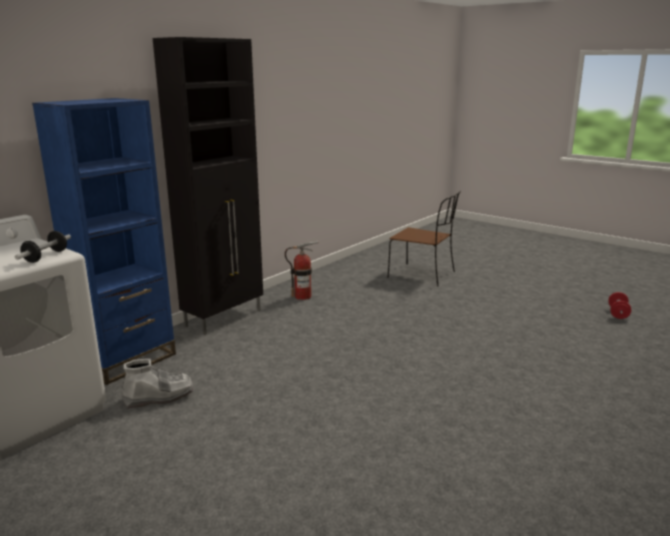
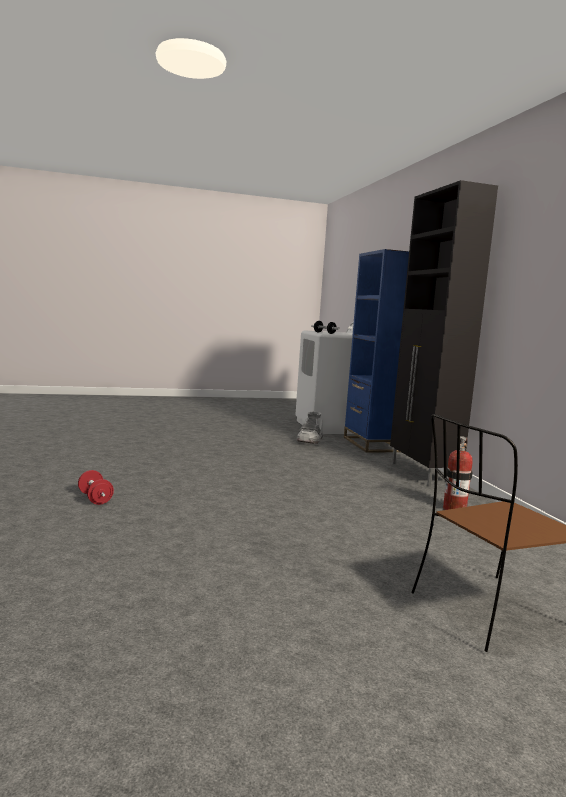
camera: 125 degrees right, 10 degrees down
(618, 313) = (44, 699): red dumbbell -> red dumbbell (95, 498)

